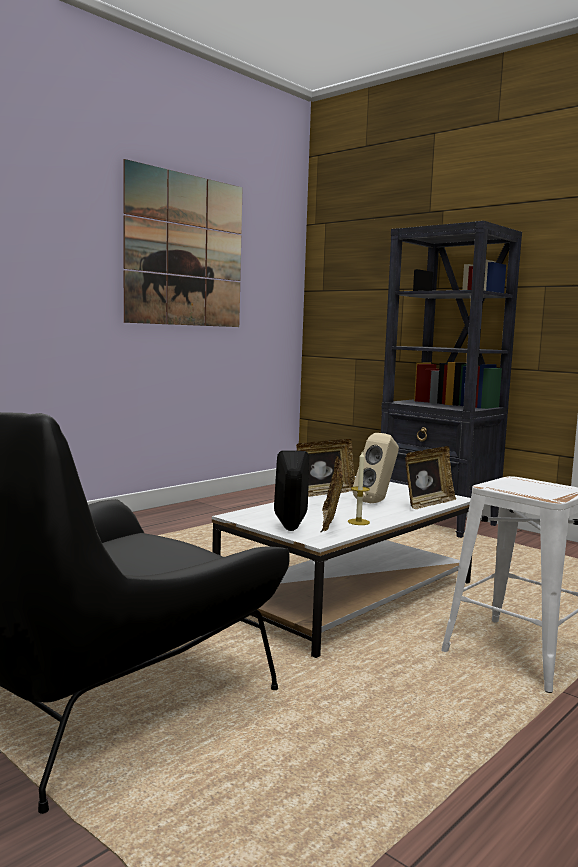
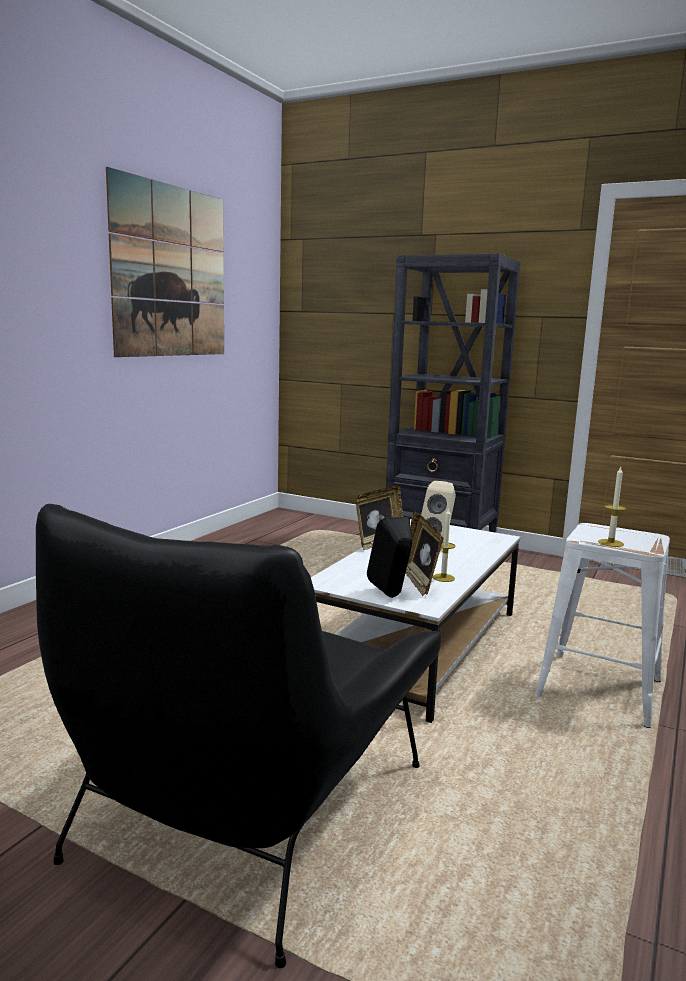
camera: 15 degrees left, 5 degrees up
(427, 504) = (484, 547): picture frame -> none
(517, 490) = (611, 543): none -> candle

